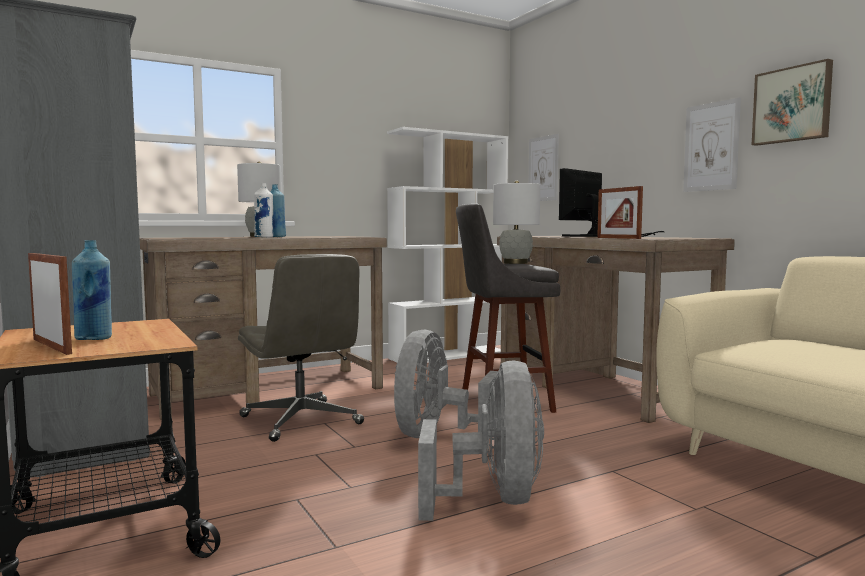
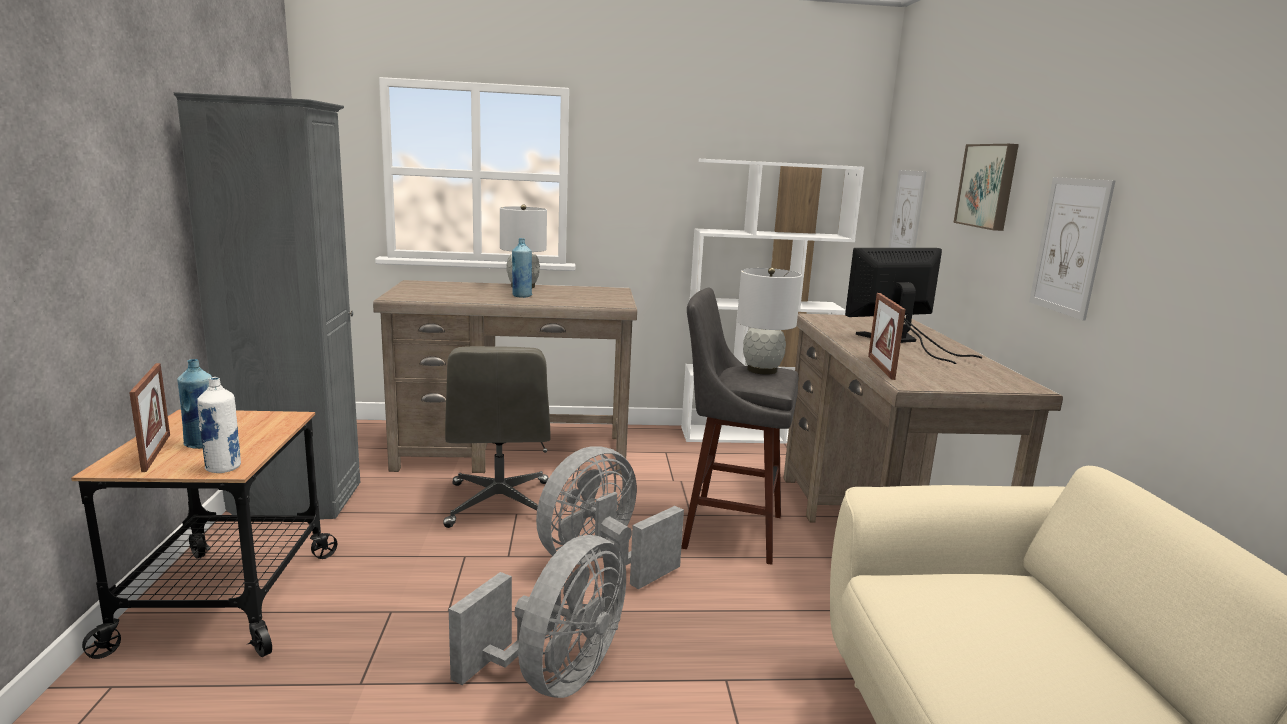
camera: 25 degrees right, 10 degrees up
(264, 237) = (502, 298): white bottle -> white bottle (223, 468)
(792, 105) = (1172, 213): picture -> picture (988, 186)

